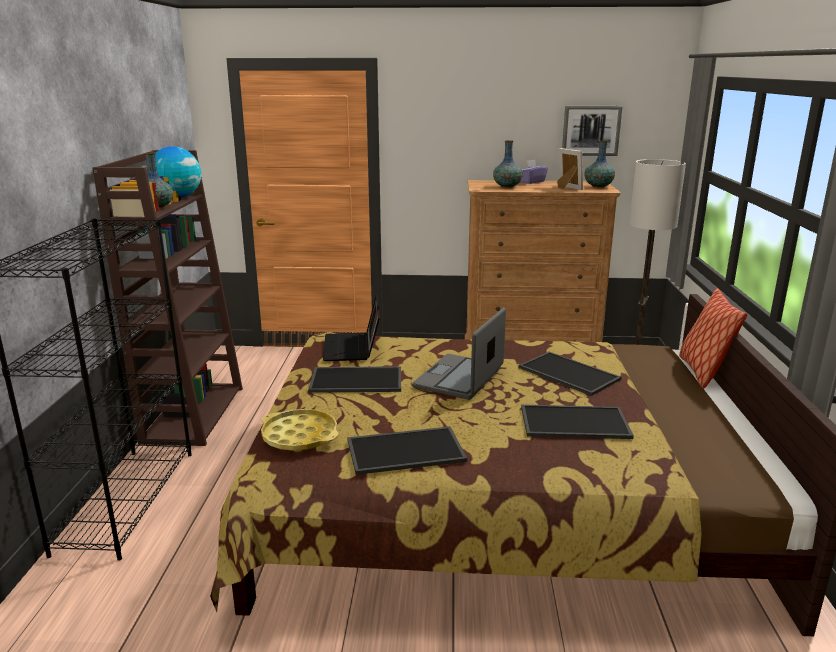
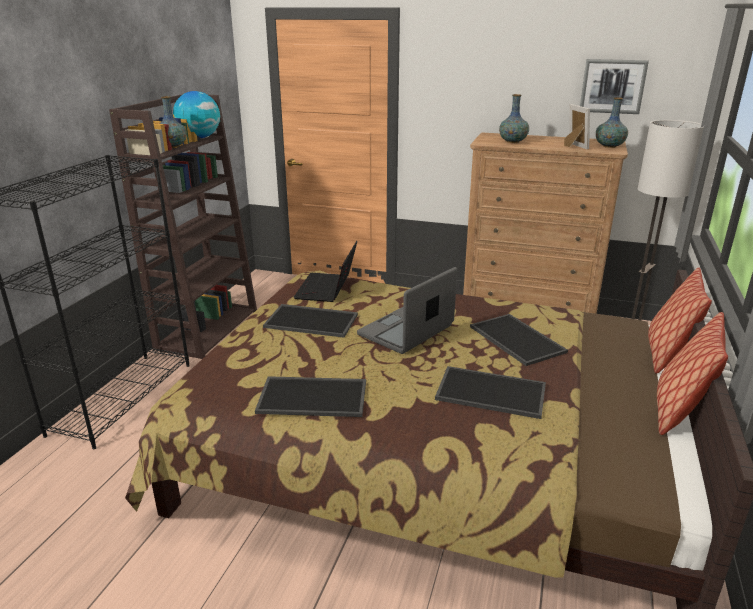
camera: 15 degrees right, 5 degrees up
(300, 436) = (230, 369): yellow tray -> none
(531, 182) = (543, 137): purple tissue box -> none
(740, 418) = (679, 412): none -> pillow

